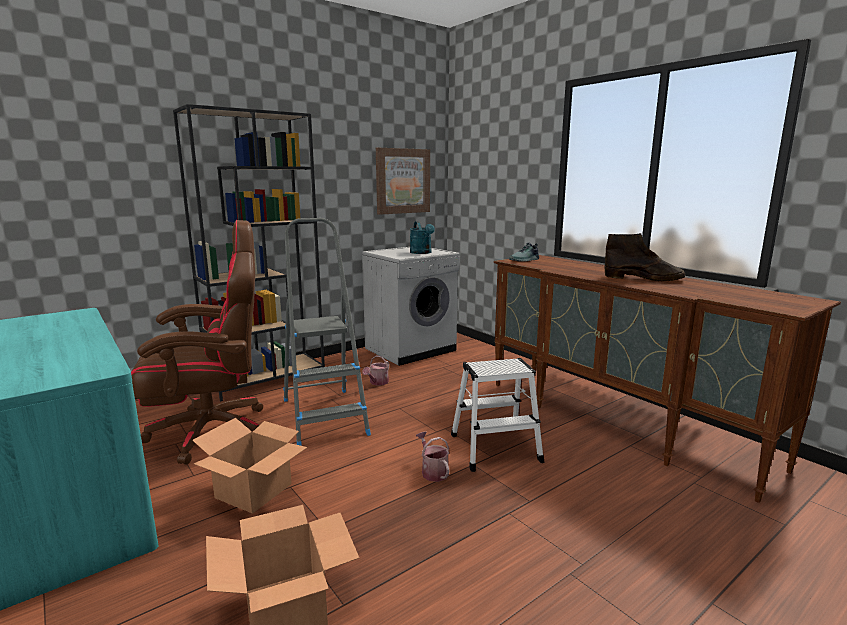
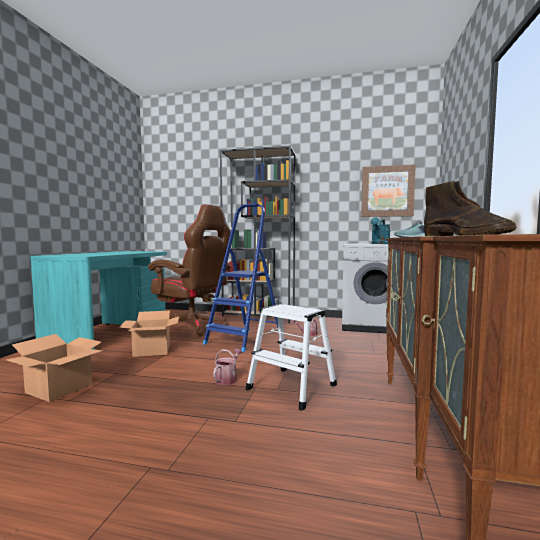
camera: 50 degrees right, 10 degrees down
(324, 416) = (244, 337): grey step ladder -> blue step ladder

